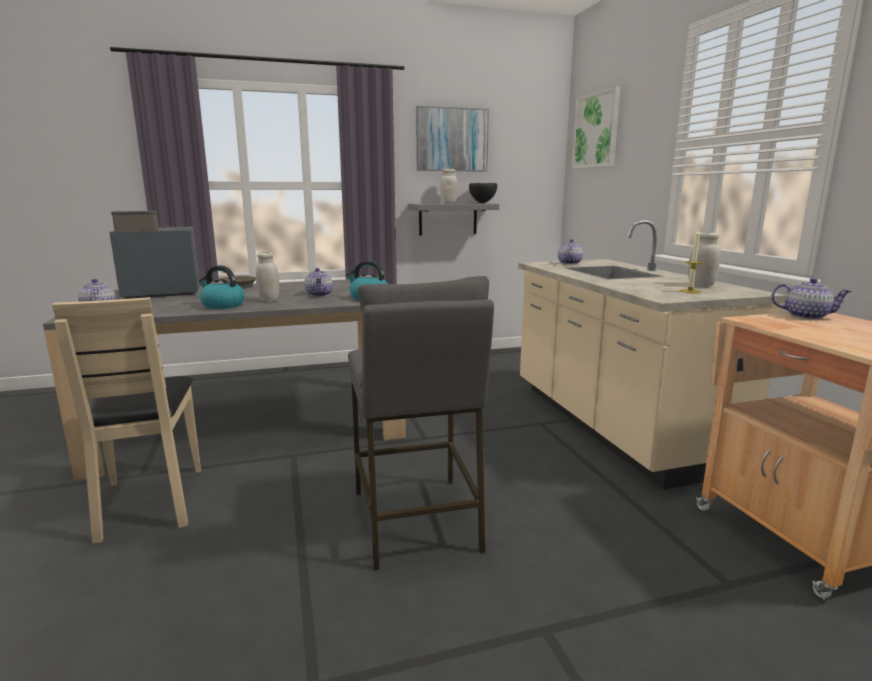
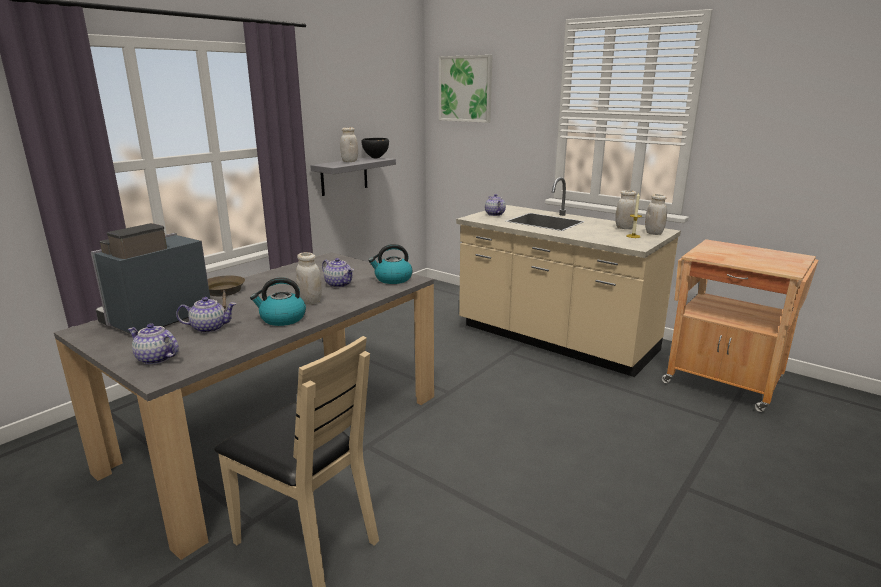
camera: 35 degrees left, 5 degrees up
(415, 520) = (533, 457): grey stool -> none
(452, 140) = (342, 96): picture -> none
(731, 292) = (653, 233): none -> white jar
(806, 316) = (713, 247): teapot -> teapot (209, 328)

